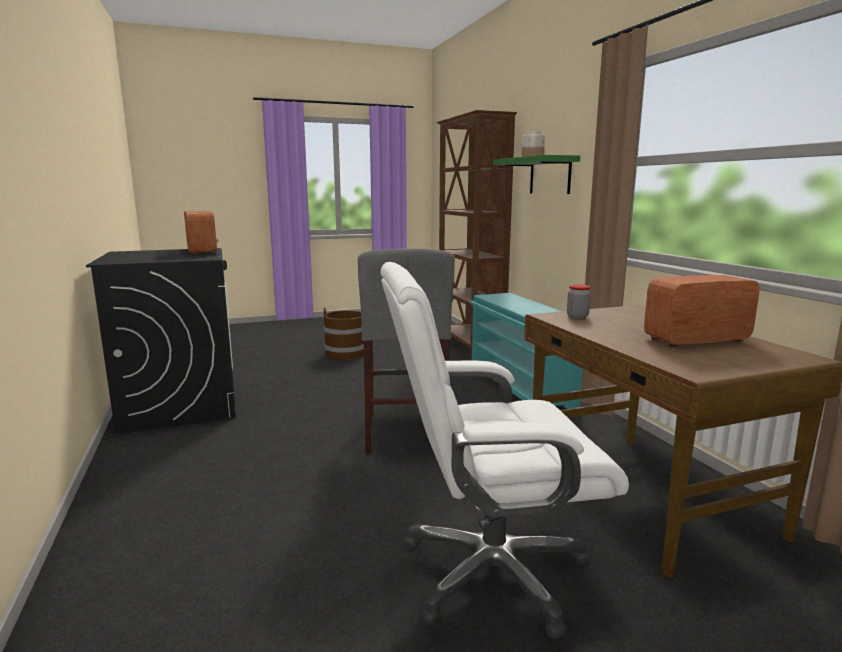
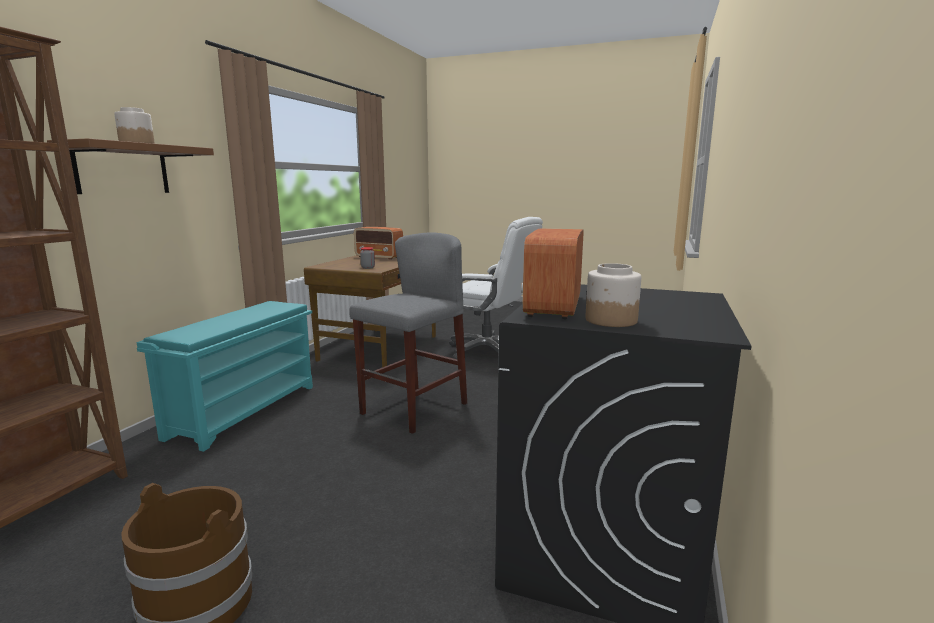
camera: 140 degrees left, 0 degrees up
(169, 251) = (610, 320): none -> jar
(550, 176) = (122, 169): green shelf -> brown shelf

